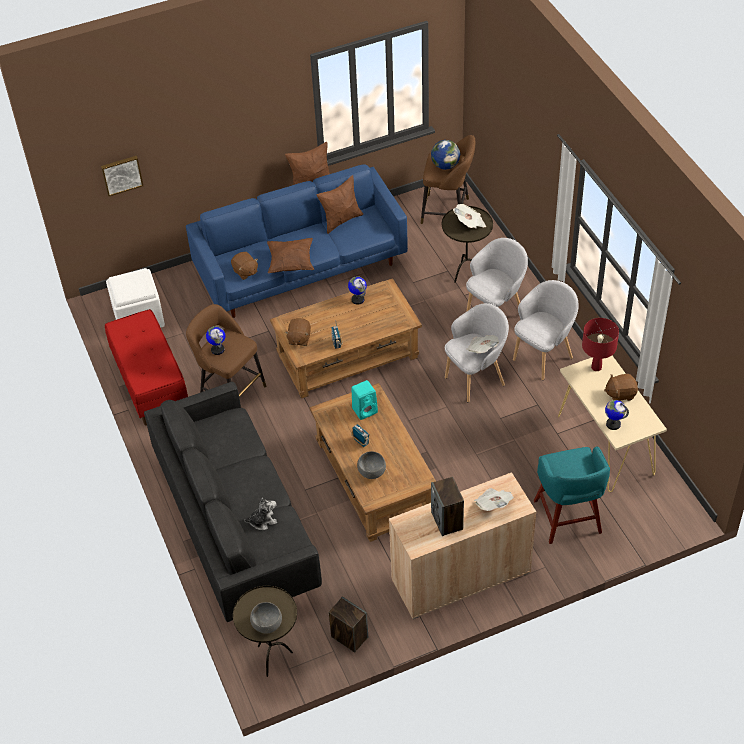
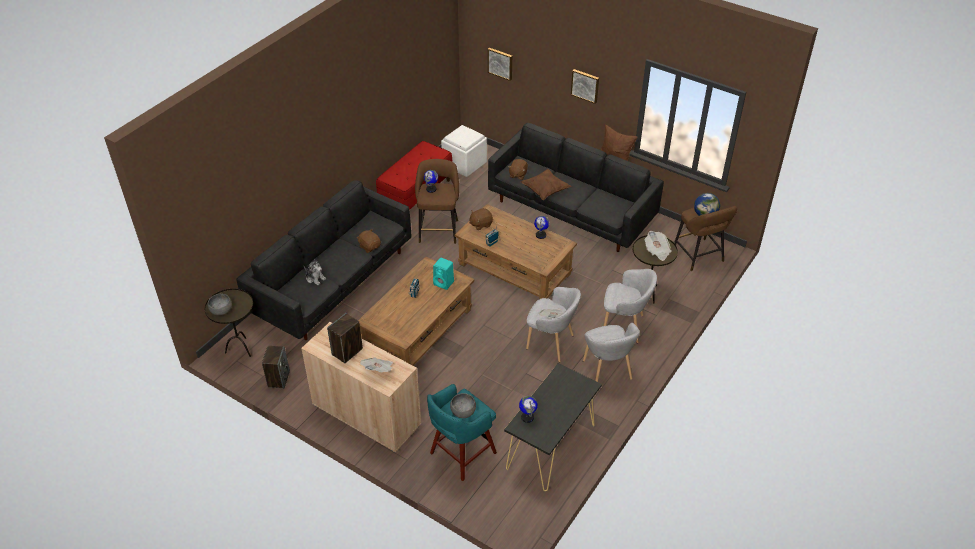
camera: 55 degrees right, 5 degrees down
(243, 128) = (585, 85): none -> picture
(302, 270) = (571, 212): blue sofa -> black sofa
(341, 220) = (607, 195): brown pillow -> none
(372, 471) = (392, 310): grey bowl -> grey bowl (463, 411)
(543, 357) = (606, 372): grey armchair -> grey armchair turned 60 degrees clockwise
(596, 367) = (577, 383): red table lamp -> none
(605, 445) = (550, 447): beige console table -> black console table
(620, 394) = (562, 409): brown plush toy -> brown plush toy (369, 246)

